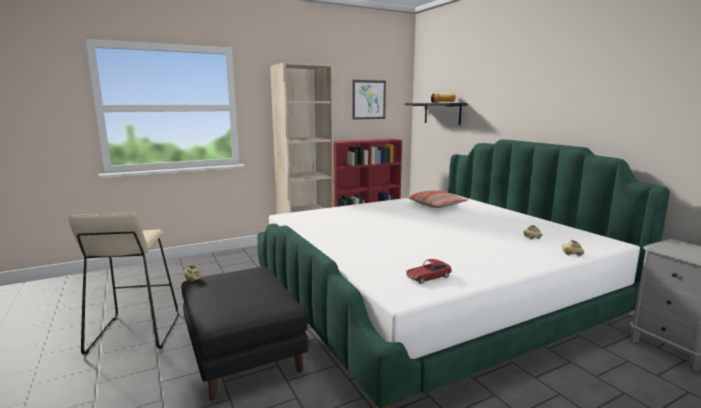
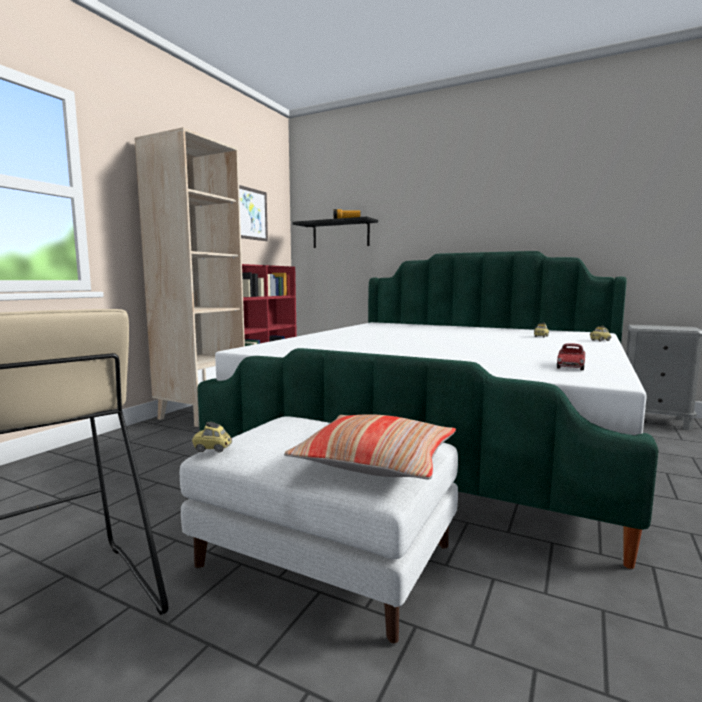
camera: 35 degrees left, 5 degrees down
(244, 352) = (328, 557): black ottoman -> white ottoman
(435, 205) = (391, 329): pillow -> pillow (376, 461)

